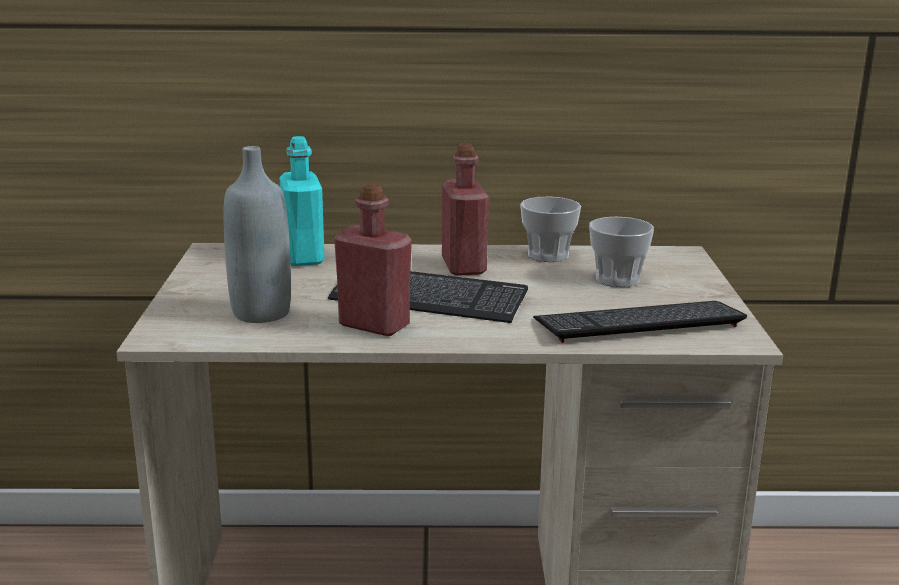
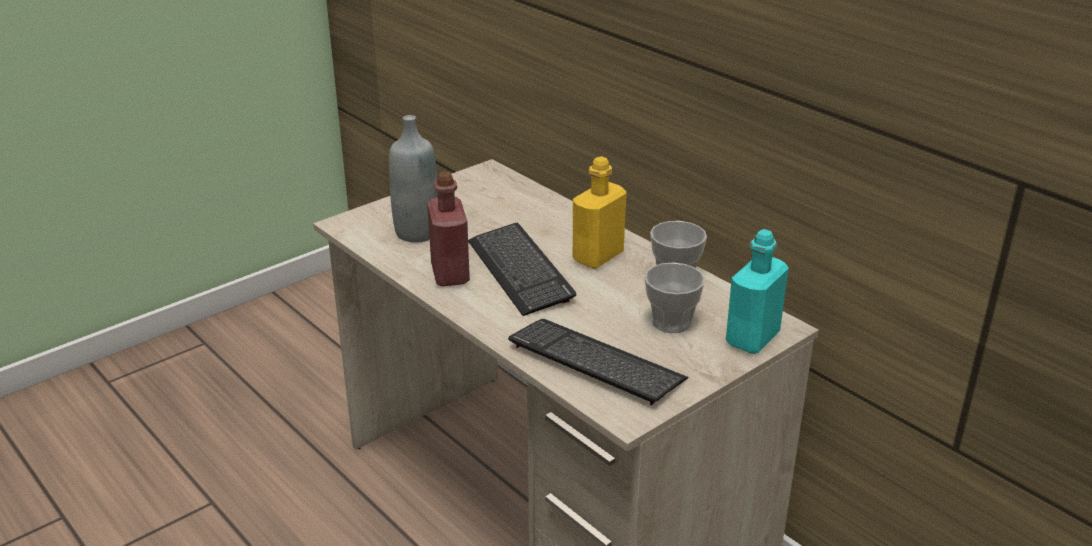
camera: 50 degrees right, 10 degrees up
(303, 257) = (523, 200): turquoise bottle -> turquoise bottle (752, 338)
(463, 266) = (598, 257): red bottle -> yellow bottle

